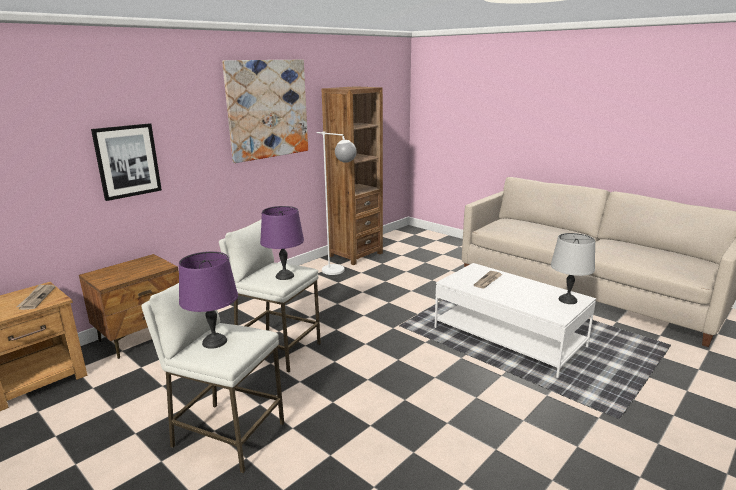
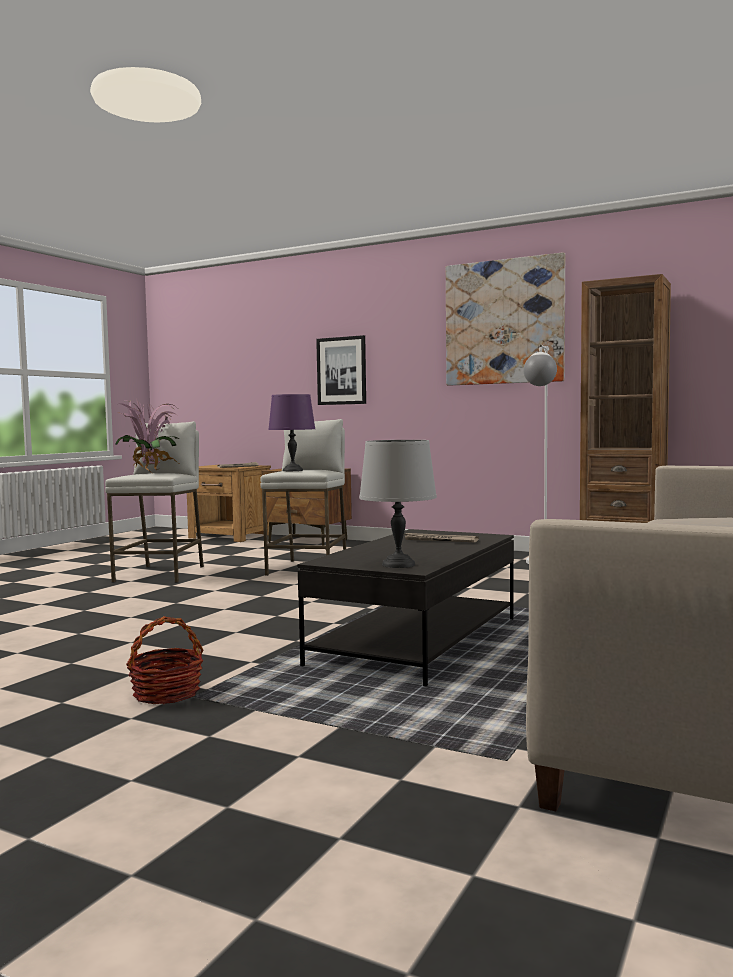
camera: 75 degrees right, 15 degrees down
(214, 341) = (150, 472): purple table lamp -> potted plant
(508, 337) = (417, 641): white coffee table -> black coffee table
(613, 430) = (166, 693): none -> basket

